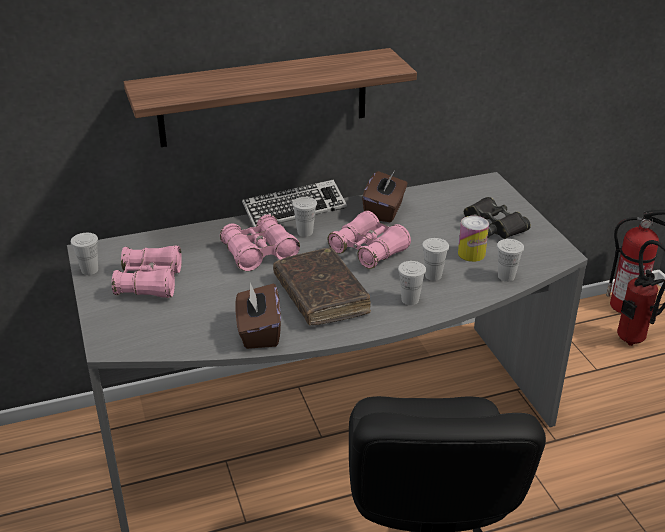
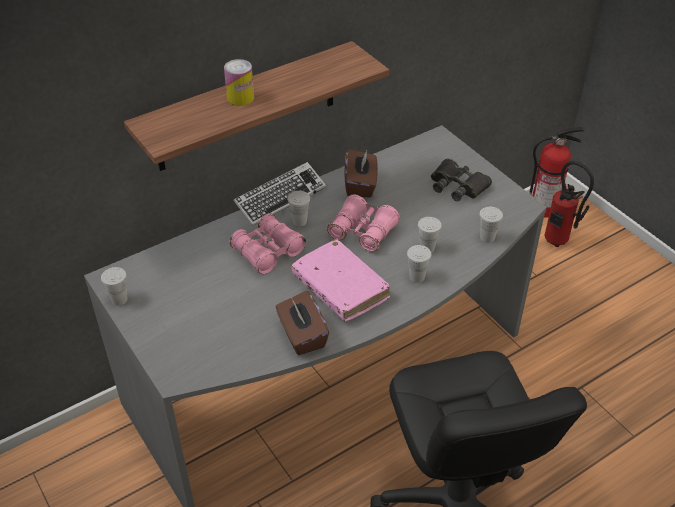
camera: 15 degrees left, 10 degrees up
(150, 282) = (182, 302): pink binoculars -> none
(321, 296) = (340, 287): brown book -> pink book
(471, 254) = (451, 219): can -> can (240, 98)

